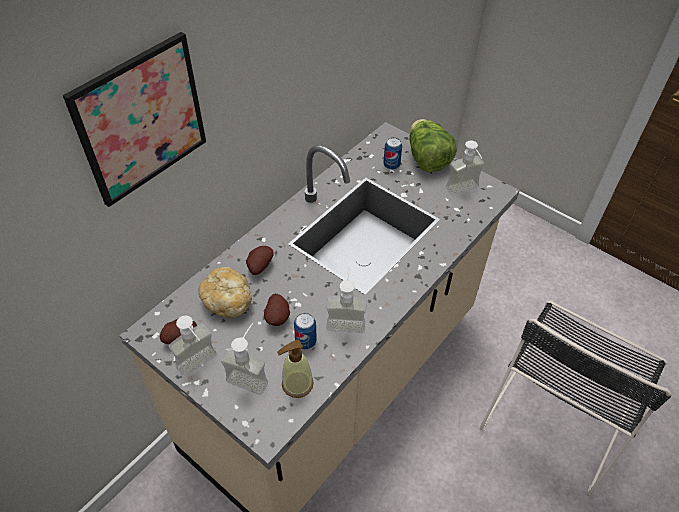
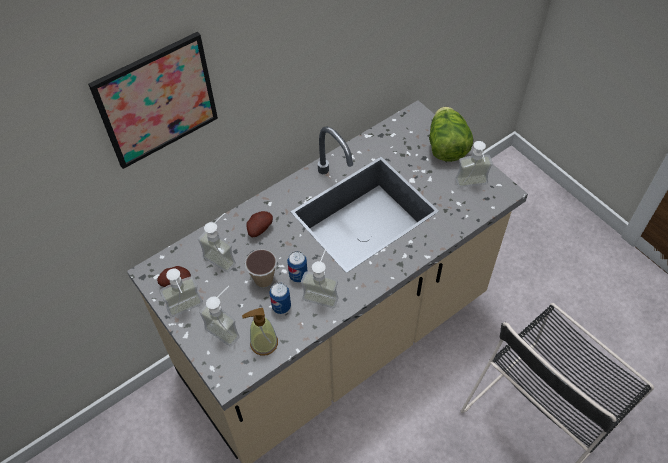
camera: 15 degrees right, 5 degrees up
(227, 300) = (224, 256): bread -> soap dispenser
(278, 317) = (263, 280): potato -> cup
(391, 165) = (409, 147): can -> can (298, 275)

